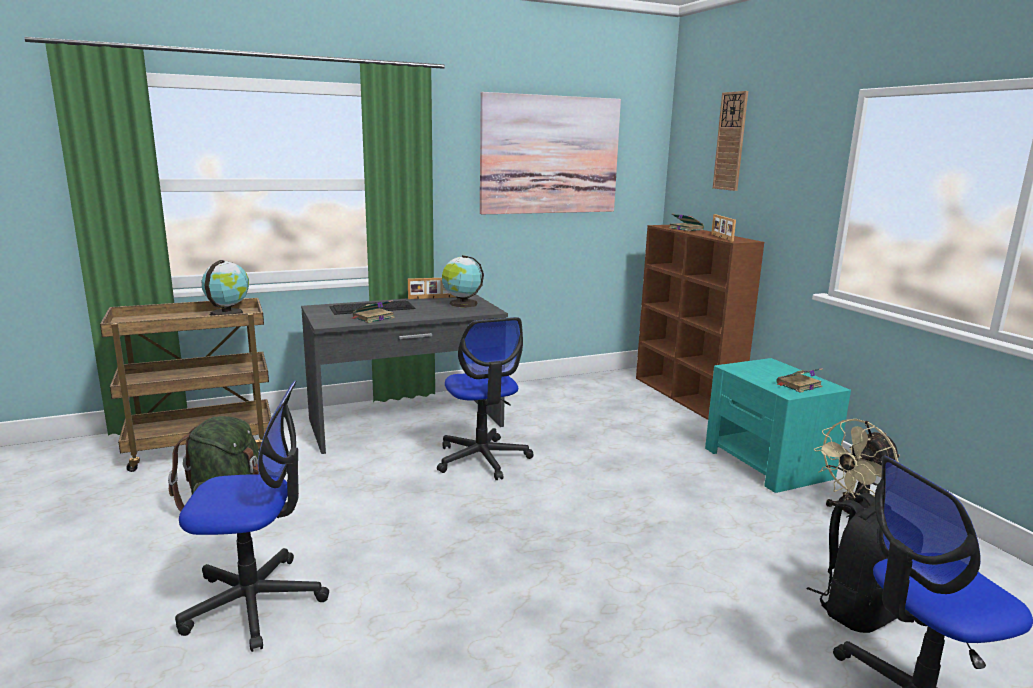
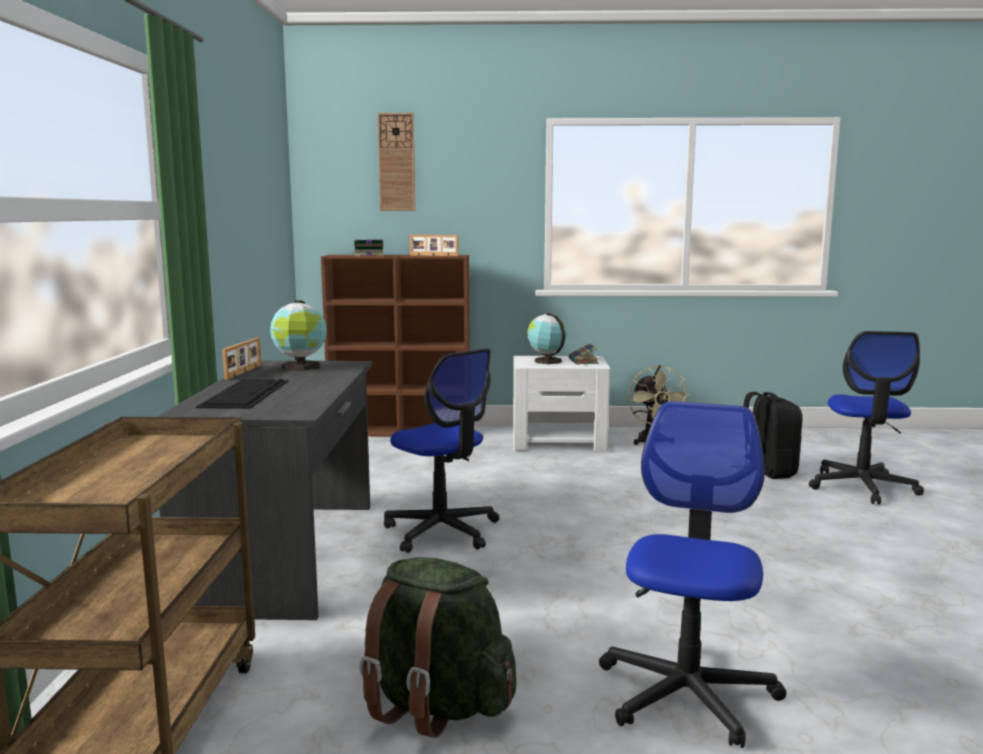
camera: 65 degrees left, 5 degrees down
(228, 313) = (137, 449): globe -> globe (546, 361)
(372, 318) = (304, 396): book -> none
(482, 459) = (442, 531): office chair -> office chair turned 45 degrees clockwise
(550, 155) = (243, 174): picture -> none
(767, 463) = (559, 441): turquoise nightstand -> white nightstand

